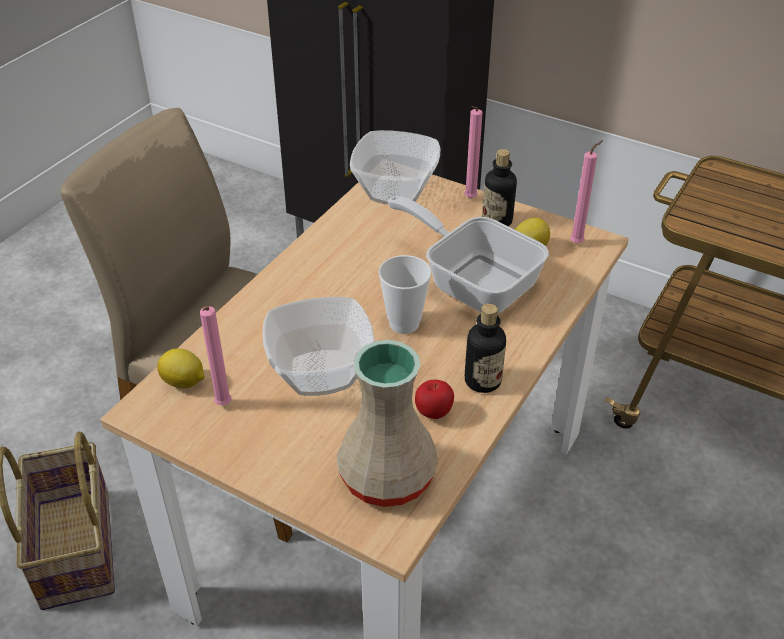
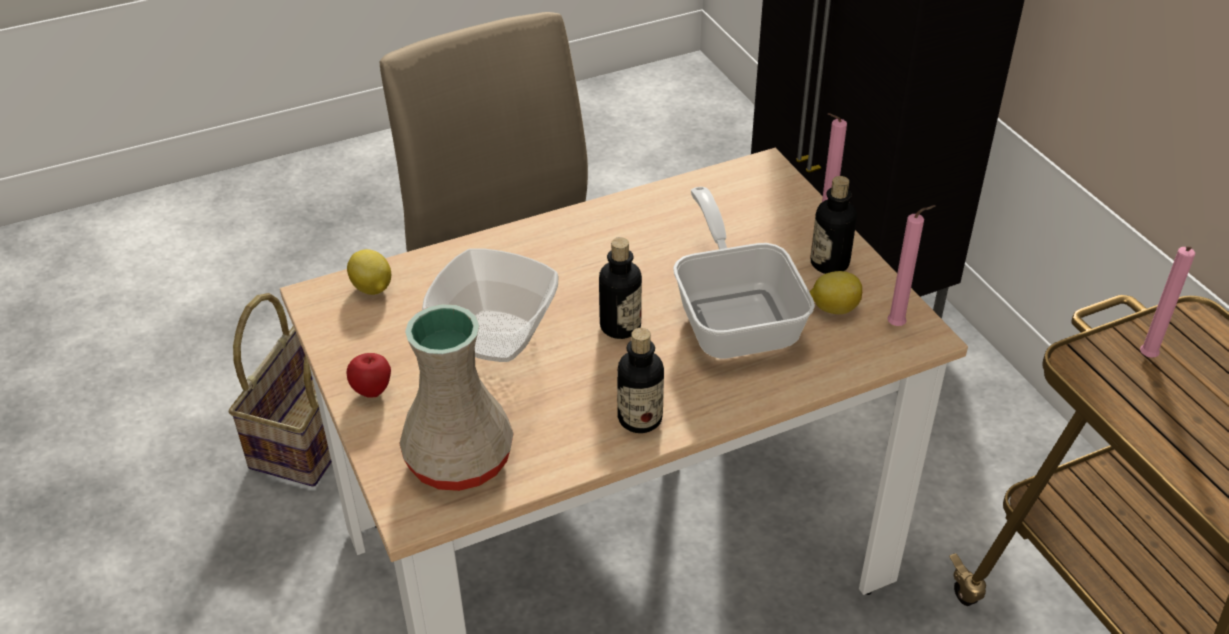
camera: 35 degrees right, 0 degrees up
(223, 406) = (383, 325): pink candle -> pink candle (1146, 358)
(396, 191) = (752, 187): bowl -> none
(404, 324) = (620, 326): cup -> bottle
(433, 413) = (560, 425): apple -> apple (372, 391)

